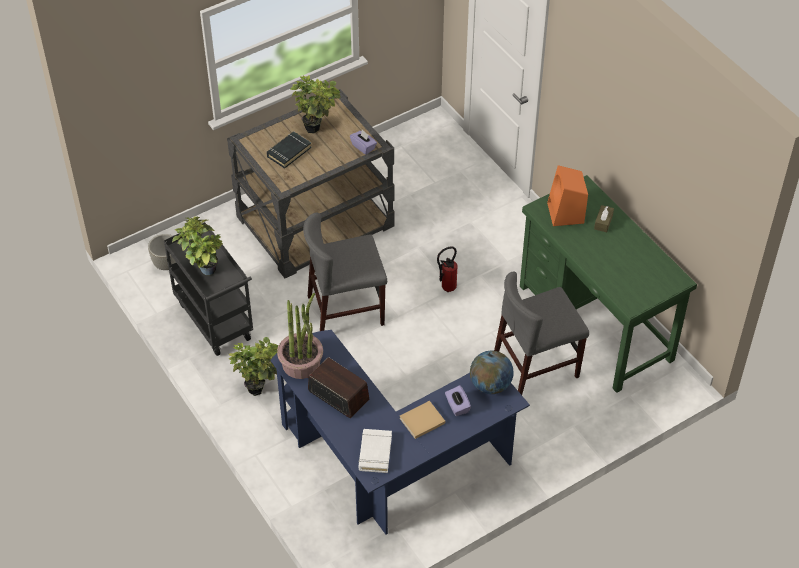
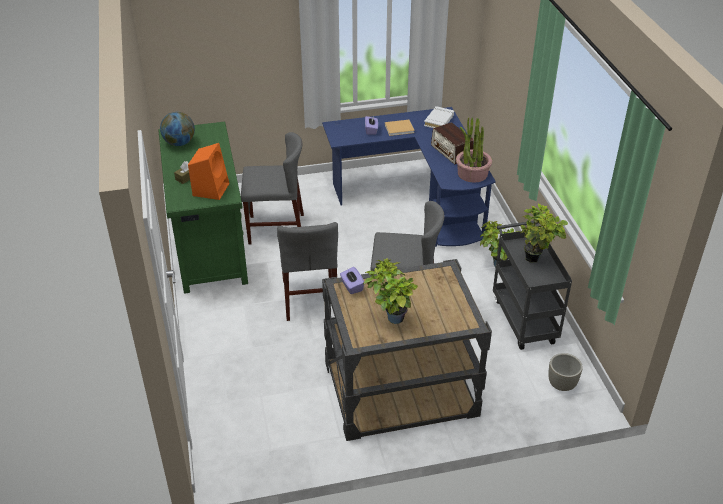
camera: 160 degrees left, 10 degrees down
(288, 152) = (430, 301): black book -> none
(446, 288) = (310, 297): fire extinguisher -> grey chair
(490, 385) = (341, 135): globe -> globe (179, 143)

